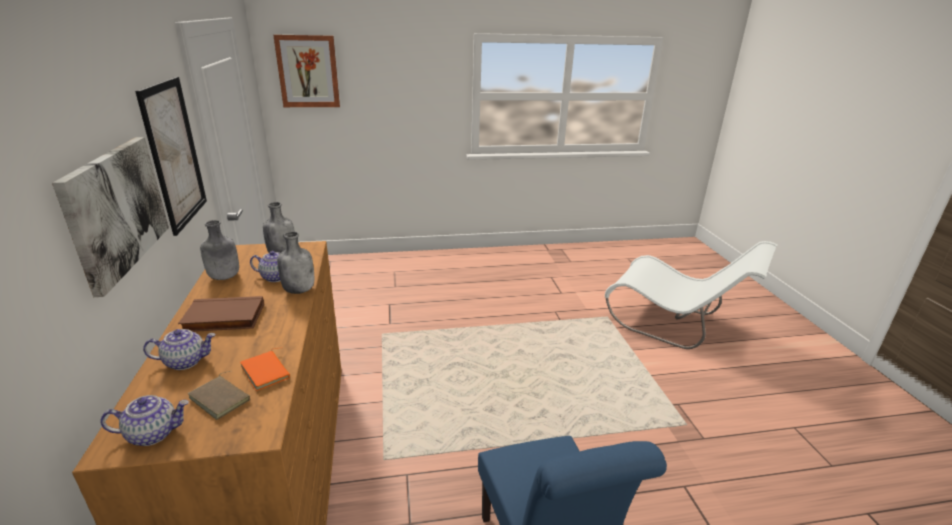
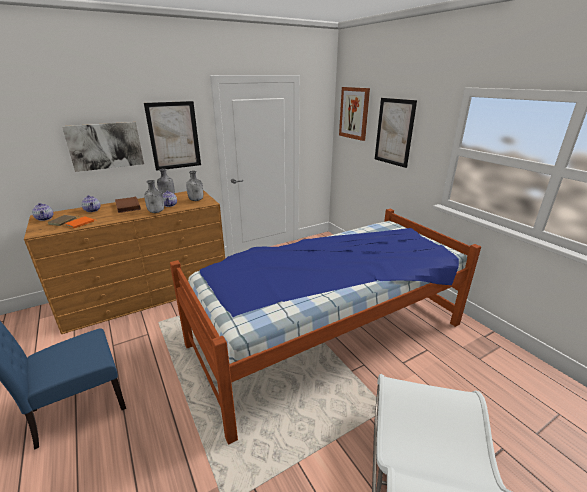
camera: 70 degrees right, 0 degrees up
(390, 88) = (394, 132): none -> picture
(501, 318) = (326, 333): none -> bed

